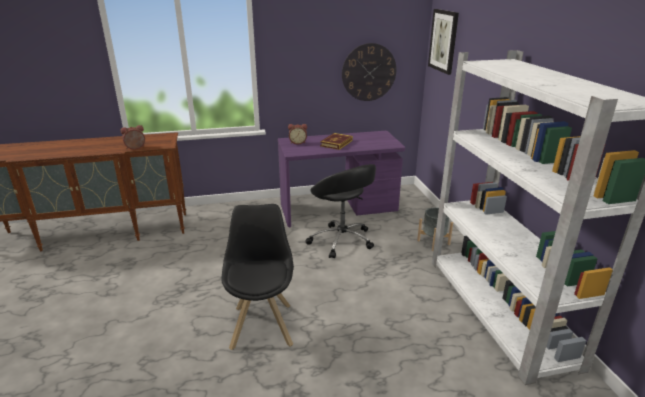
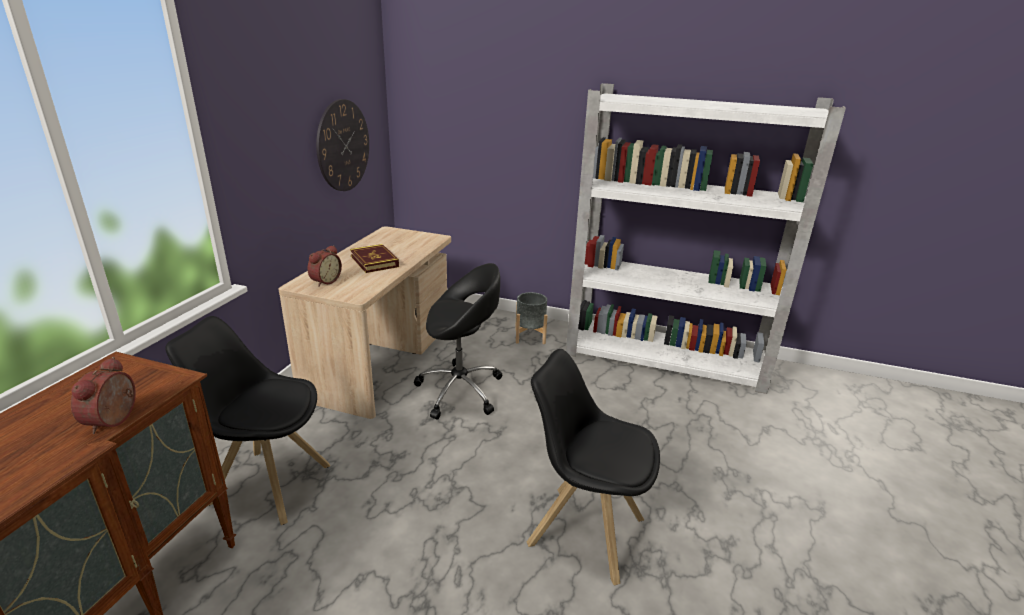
camera: 60 degrees left, 0 degrees up
(221, 224) = (269, 484): none -> black chair
(338, 209) = (382, 361): purple desk -> beige desk
(443, 41) = (431, 86): picture -> none

